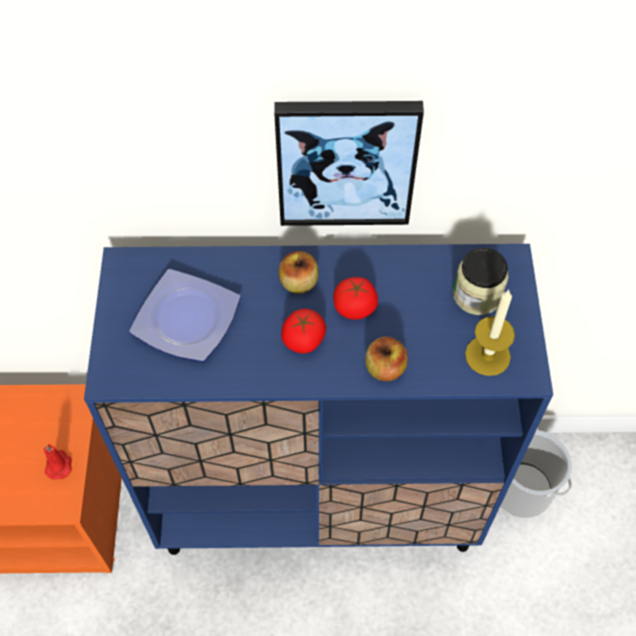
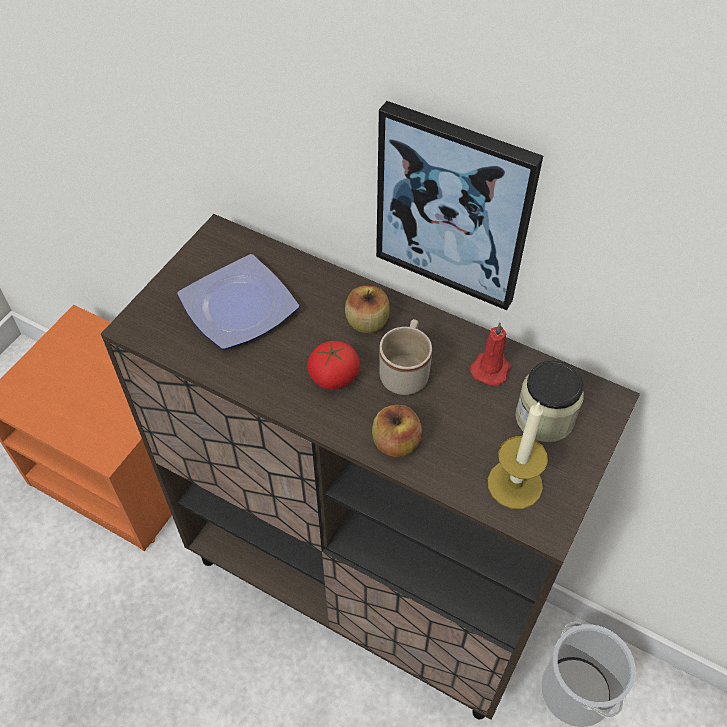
camera: 30 degrees right, 5 degrees down
(59, 465) = (125, 419): red candle -> red candle (491, 368)
(319, 500) = (364, 588): blue cabinet -> brown cabinet
(354, 308) = (406, 371): tomato -> beige mug

